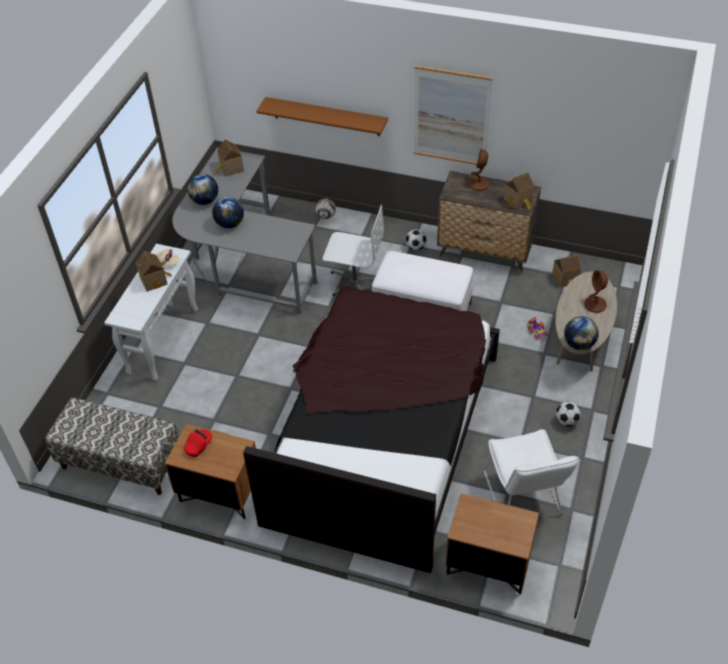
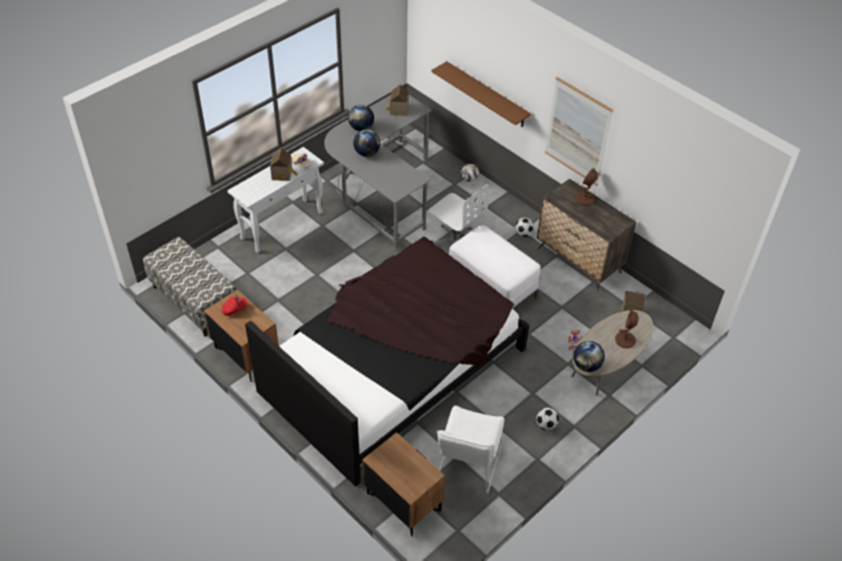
camera: 25 degrees right, 0 degrees up
(519, 201) = (608, 226): toy house -> none

